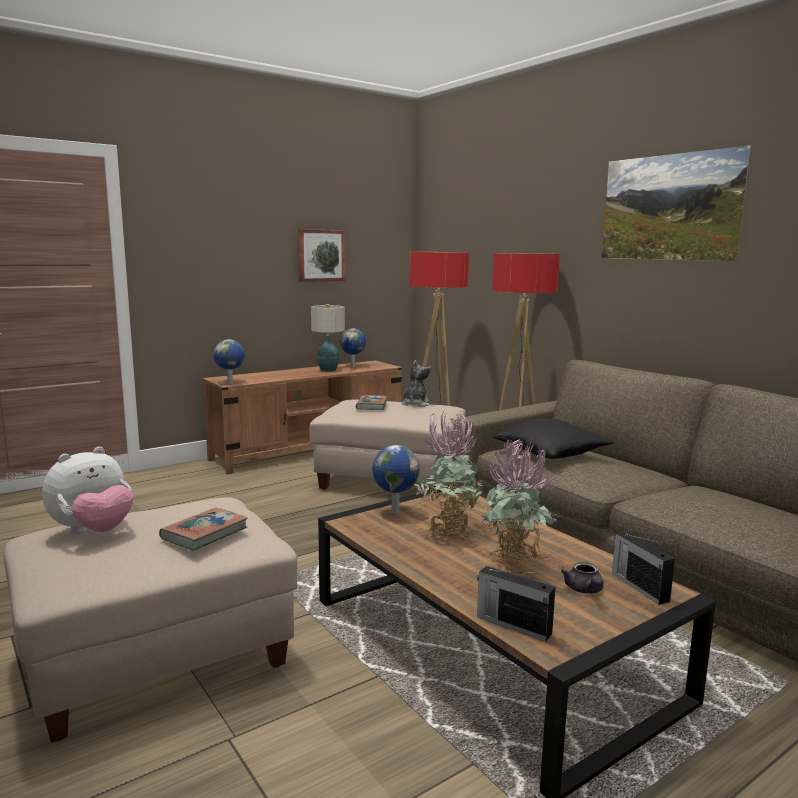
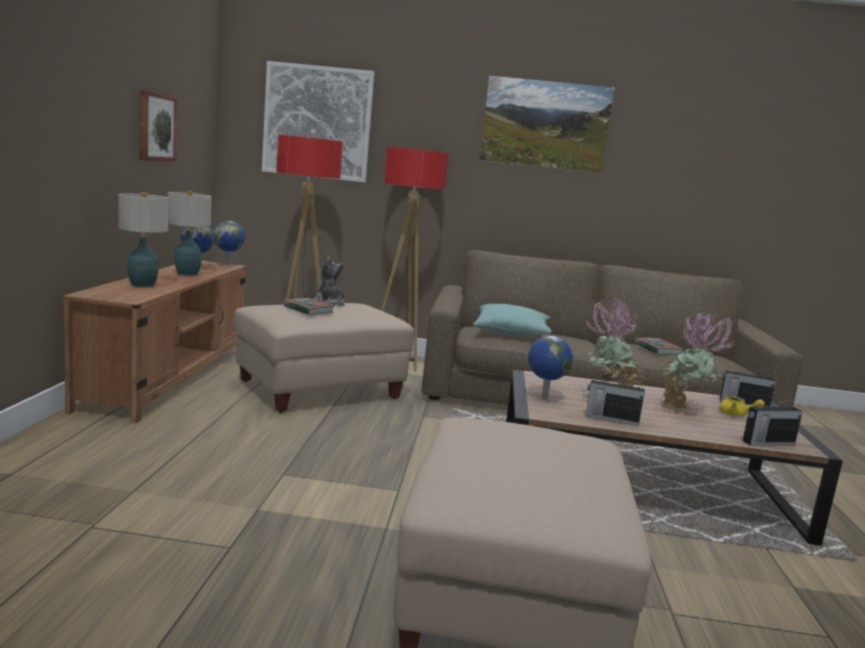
camera: 50 degrees left, 0 degrees up
(93, 531) = (486, 476): plush toy -> none
(205, 533) = (565, 445): book -> book (658, 349)
(231, 383) = (130, 299): globe -> globe (228, 265)
(269, 375) = (142, 285): none -> table lamp
(401, 544) = (610, 418): none -> radio
(475, 235) = (317, 122): none -> picture
(551, 453) = (511, 333): black pillow -> turquoise pillow
(585, 590) = (737, 414): grey teapot -> yellow teapot

